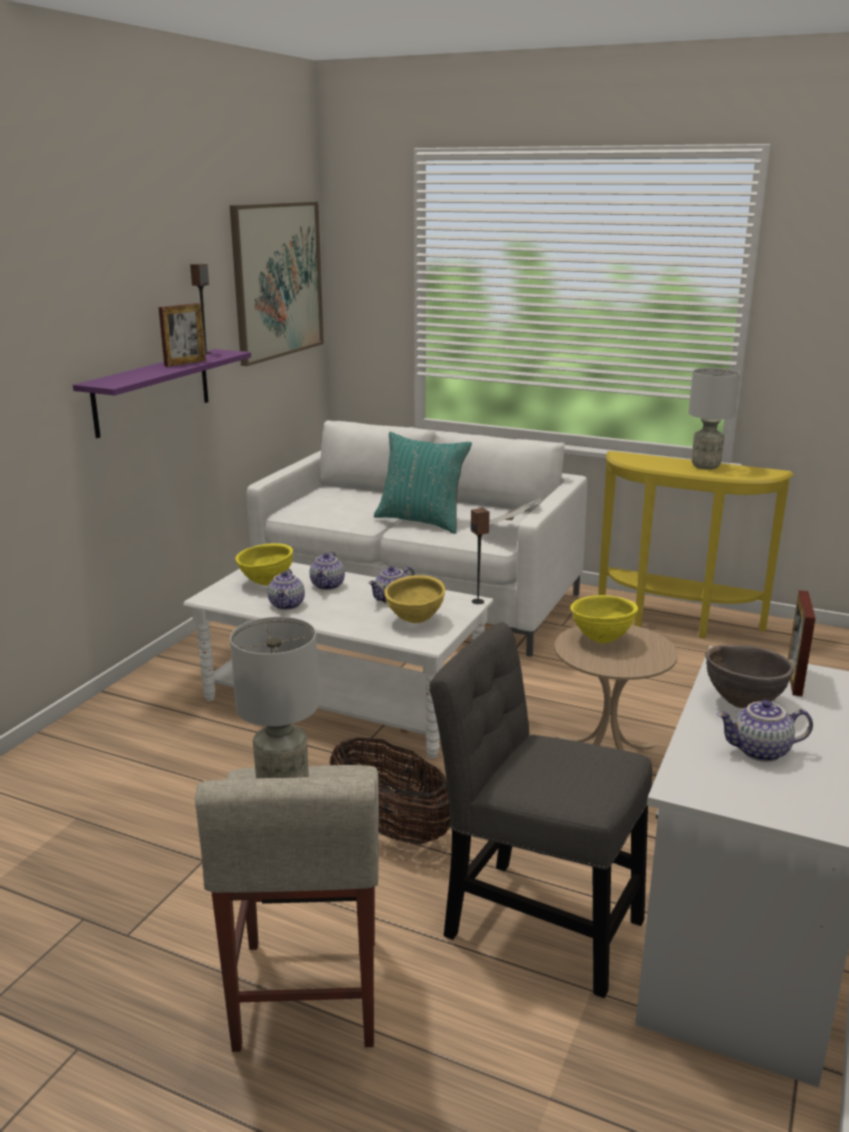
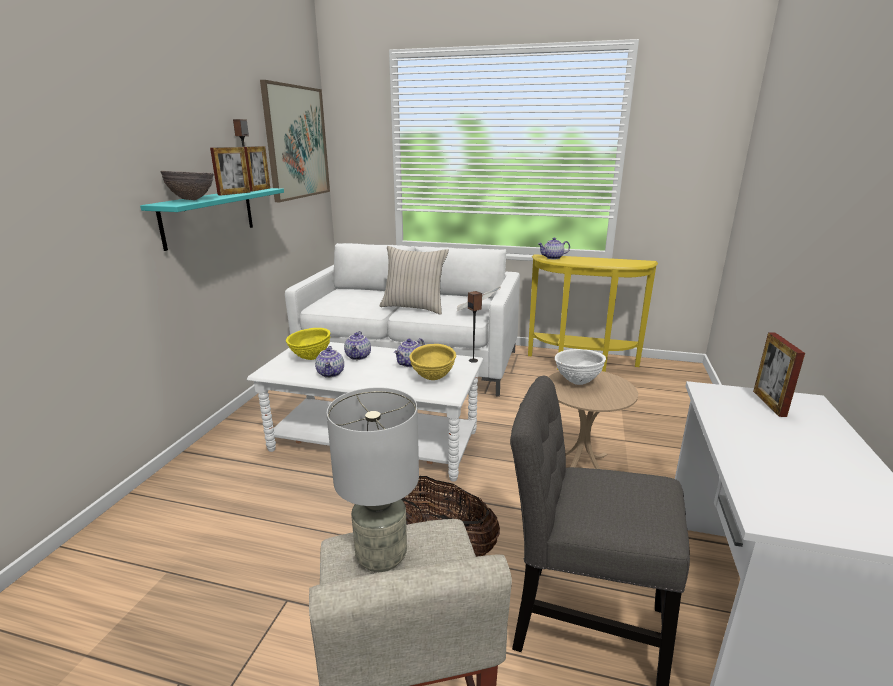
camera: 10 degrees left, 0 degrees up
(152, 392) = (209, 216): purple shelf -> turquoise shelf
(219, 355) = (259, 189): none -> picture frame
(421, 521) = (414, 307): turquoise pillow -> beige pillow
(601, 640) = (577, 382): yellow bowl -> white bowl
(704, 466) = (601, 260): grey table lamp -> none
(743, 703) = (749, 427): brown bowl -> brown bowl (192, 200)
(760, 752) = (799, 472): teapot -> teapot (553, 258)

